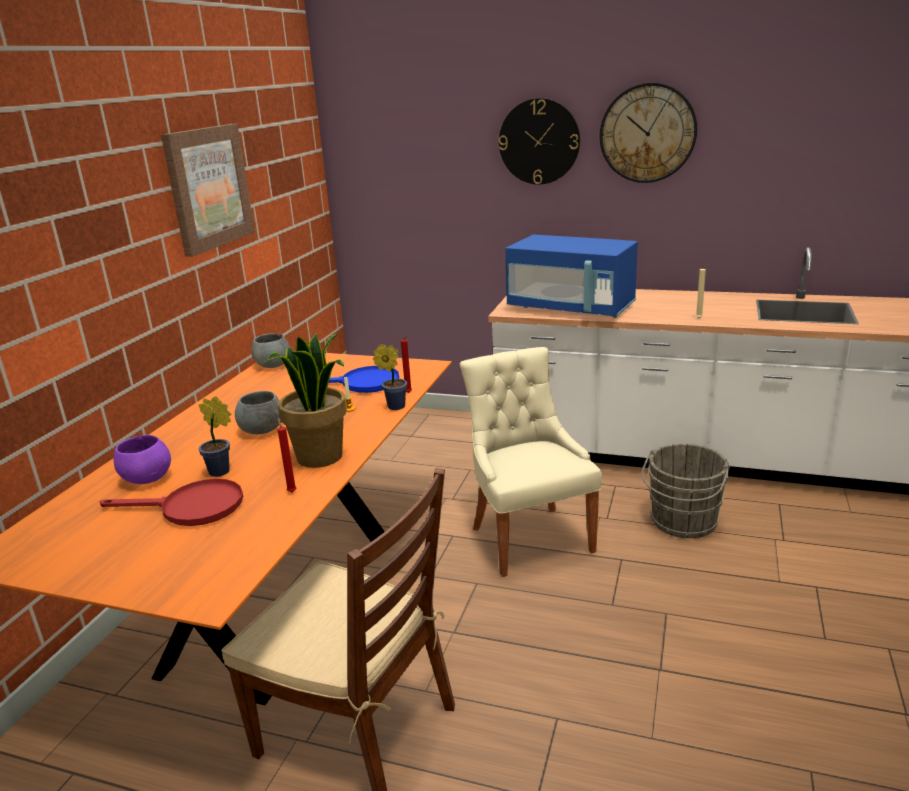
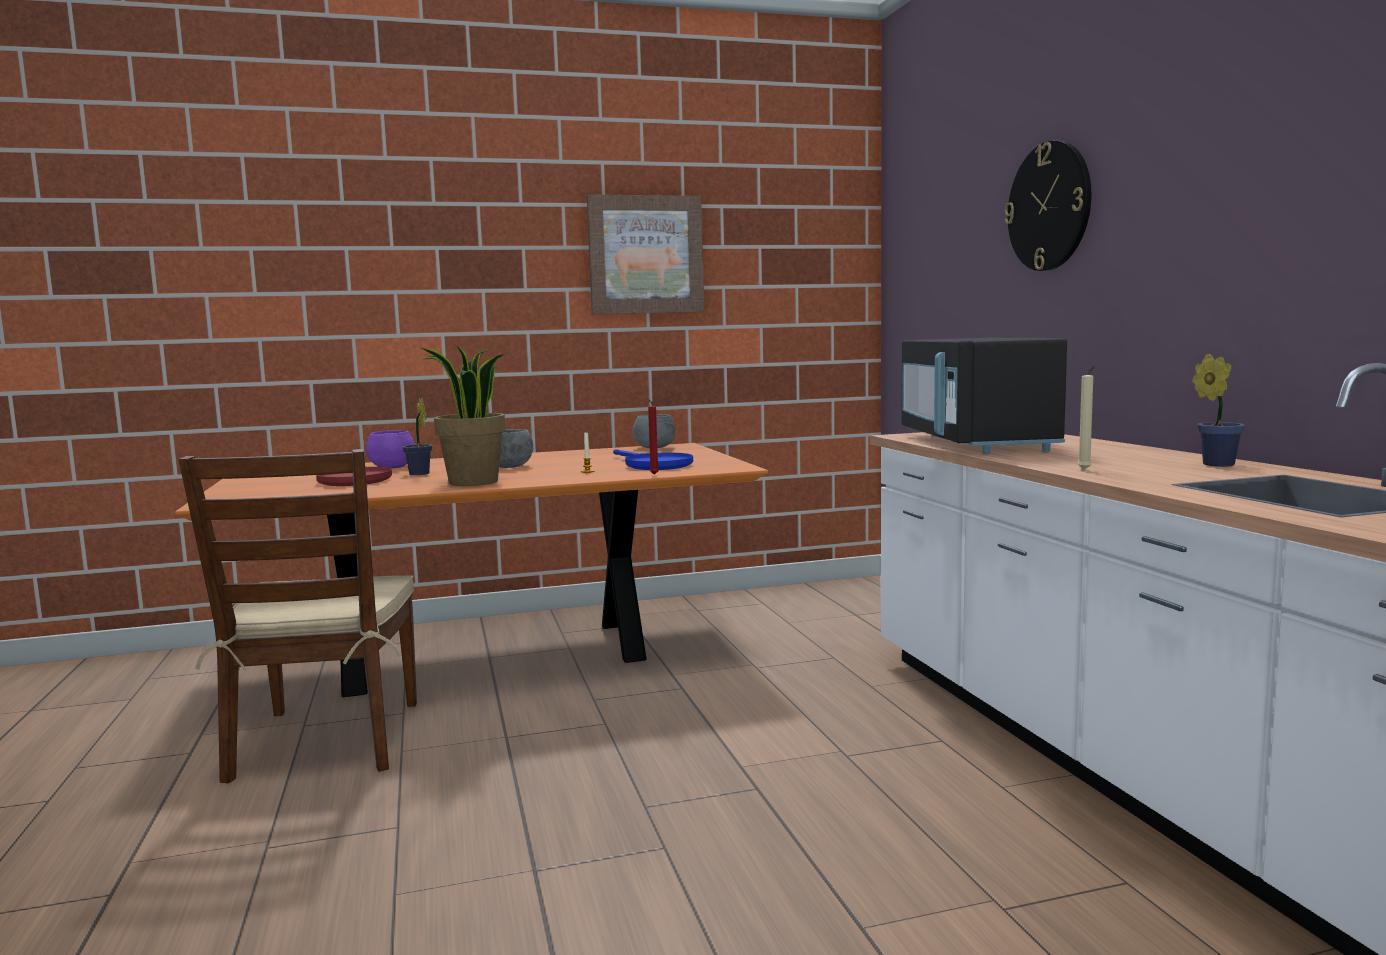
camera: 55 degrees right, 15 degrees down
(291, 491) = (399, 488): red candle -> none
(394, 406) = (613, 477): potted plant -> potted plant (1215, 464)
(529, 537) = (732, 723): beige chair -> none
(571, 308) = (975, 443): blue microwave -> black microwave
(647, 133) = (1171, 171): wall clock -> none
(682, 523) = (916, 809): grey bucket -> none

